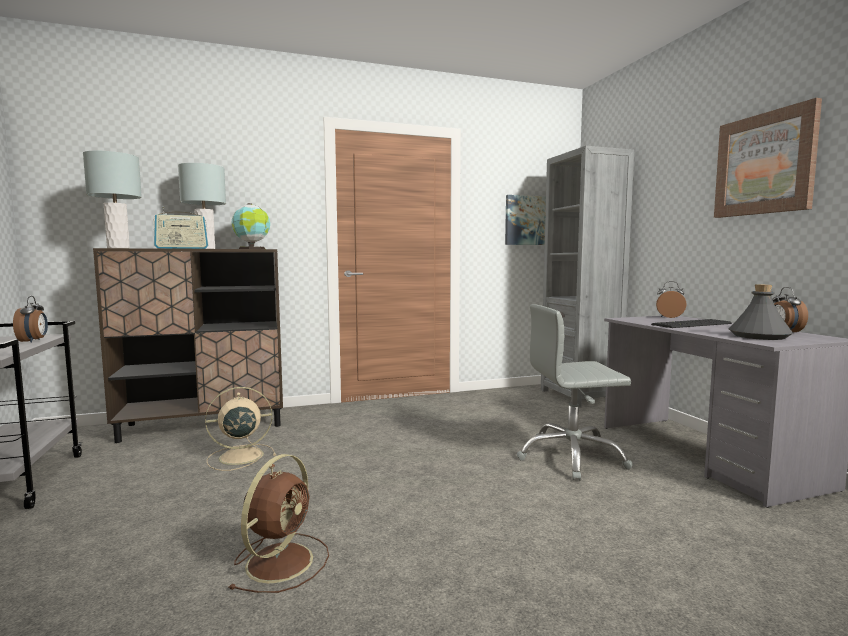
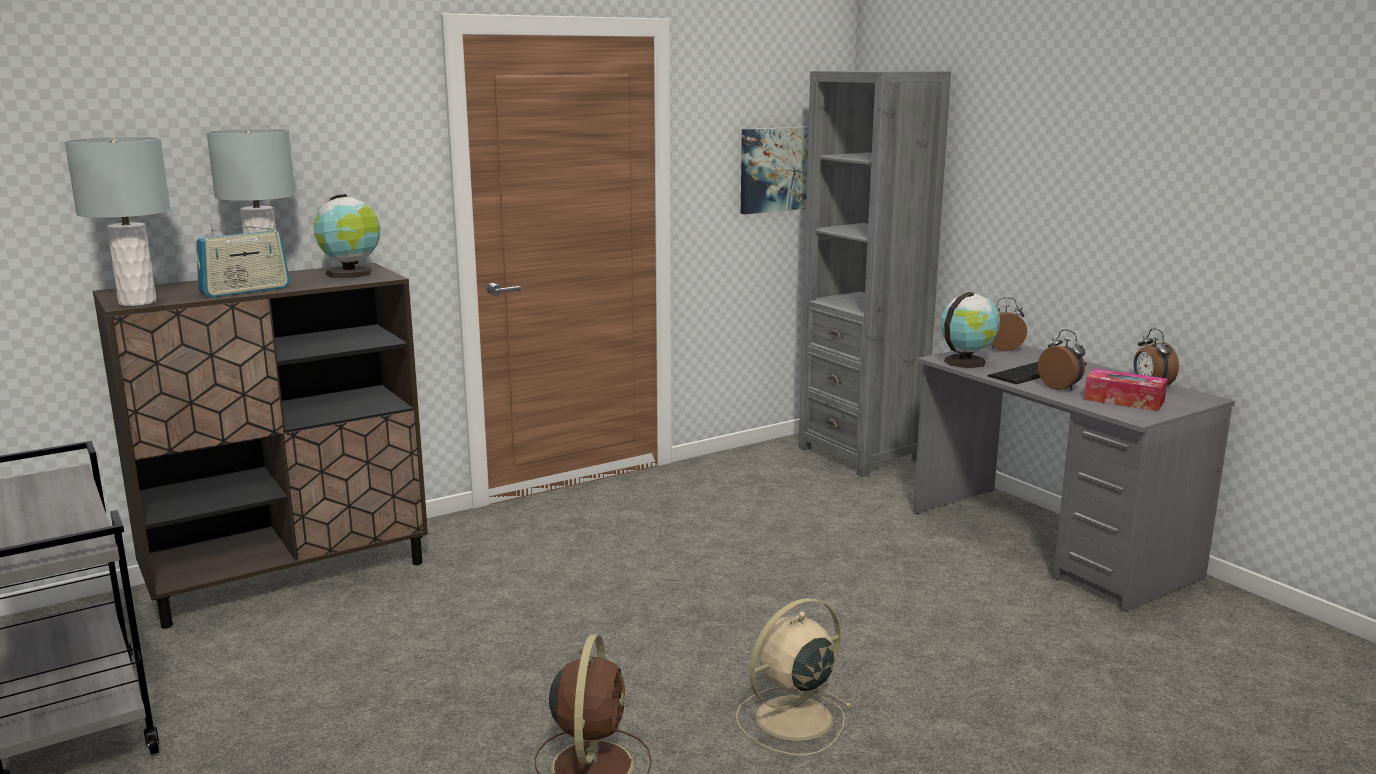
camera: 15 degrees left, 10 degrees up
(33, 341) = (69, 493): alarm clock -> alarm clock (1061, 388)
(239, 457) = (404, 627): beige fan -> beige fan (791, 719)
(571, 457) = (885, 568): grey office chair -> none
(639, 320) = (966, 362): none -> globe
(759, 336) = (1124, 400): grey bottle -> tissue box
(765, 164) = (1137, 148): picture -> none

